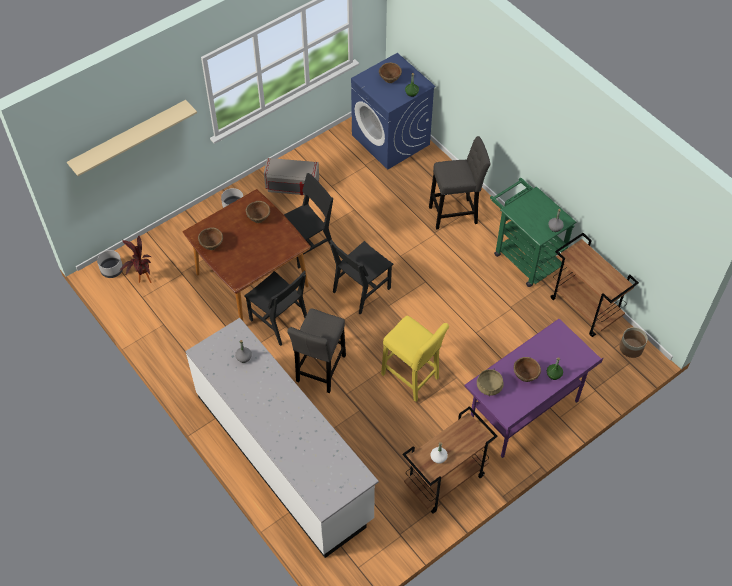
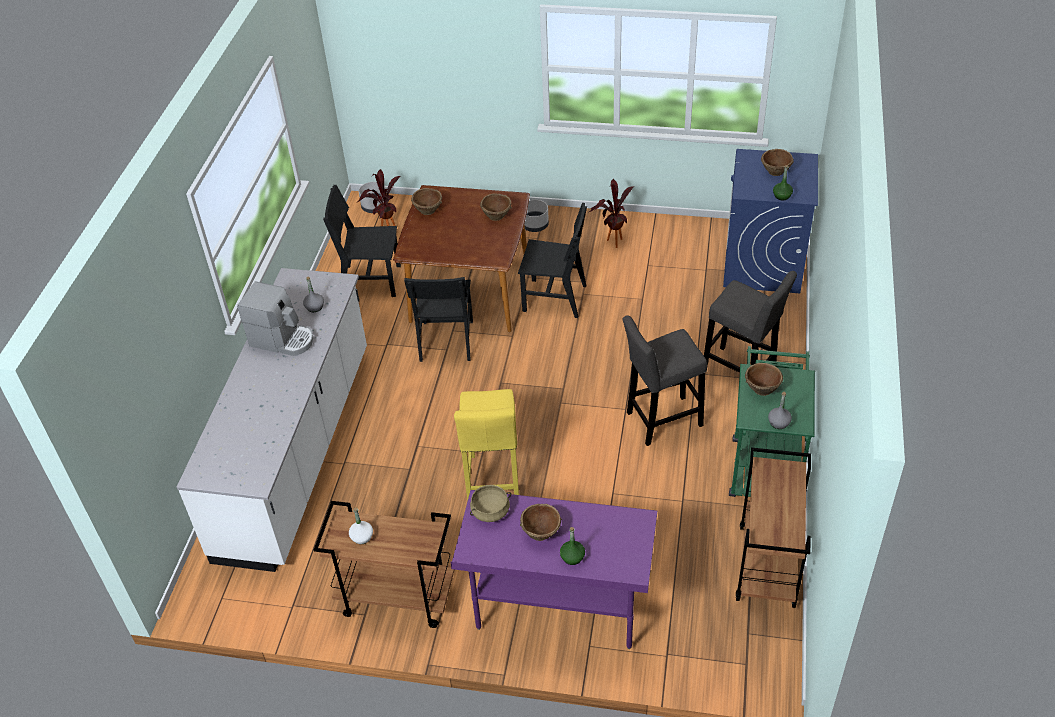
camera: 50 degrees right, 10 degrees down
(129, 138) = (432, 58): beige shelf -> none
(254, 392) = (282, 339): none -> coffee machine
(292, 186) = (610, 242): grey microwave -> potted plant
(320, 371) = (422, 408): grey stool -> grey stool (660, 421)
(361, 290) = (554, 370): black chair -> black chair (371, 281)
(526, 215) = (761, 389): none -> brown bowl
(631, 348) = (768, 651): planter -> none

